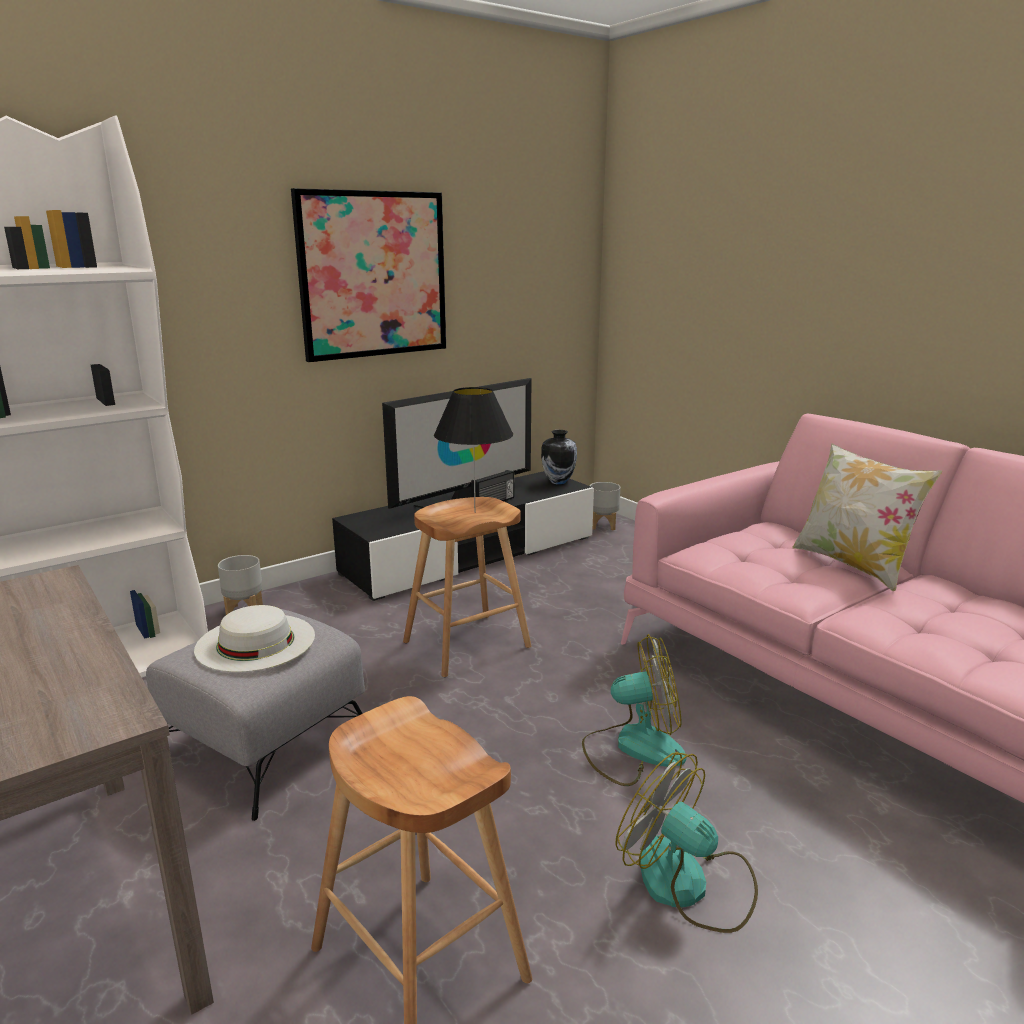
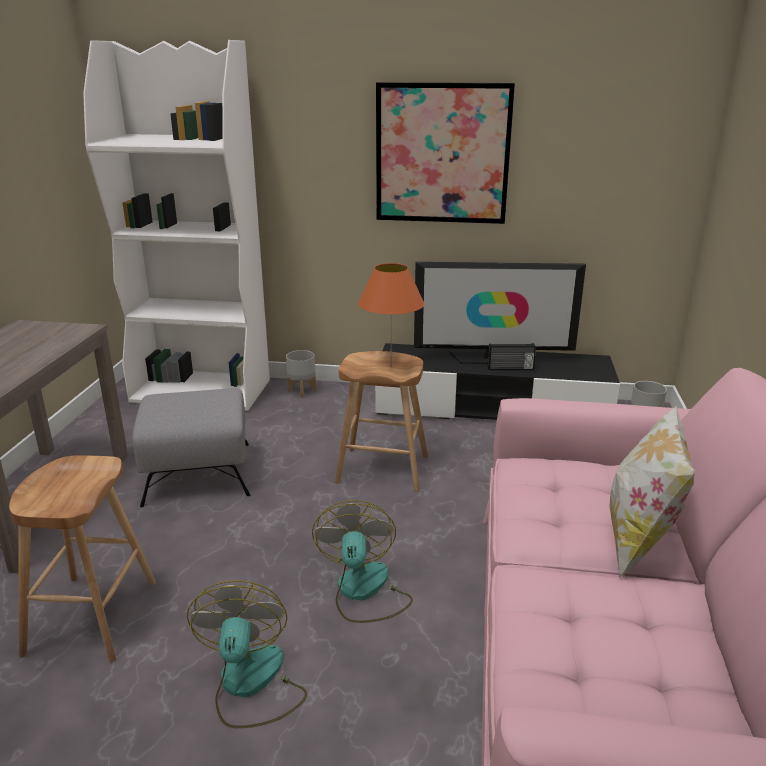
camera: 45 degrees right, 5 degrees up
(255, 642) = (189, 403): white hat -> none
(474, 512) = (390, 366): black table lamp -> orange table lamp
(558, 482) = (597, 369): vase -> none
(633, 748) = (364, 591): fan -> fan turned 135 degrees counterclockwise

